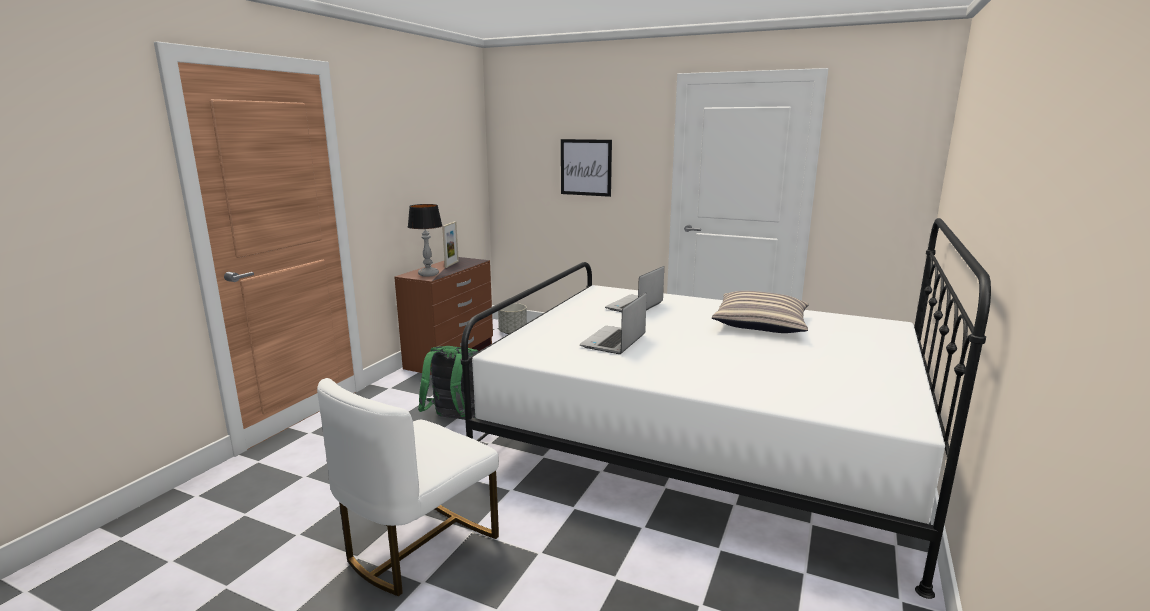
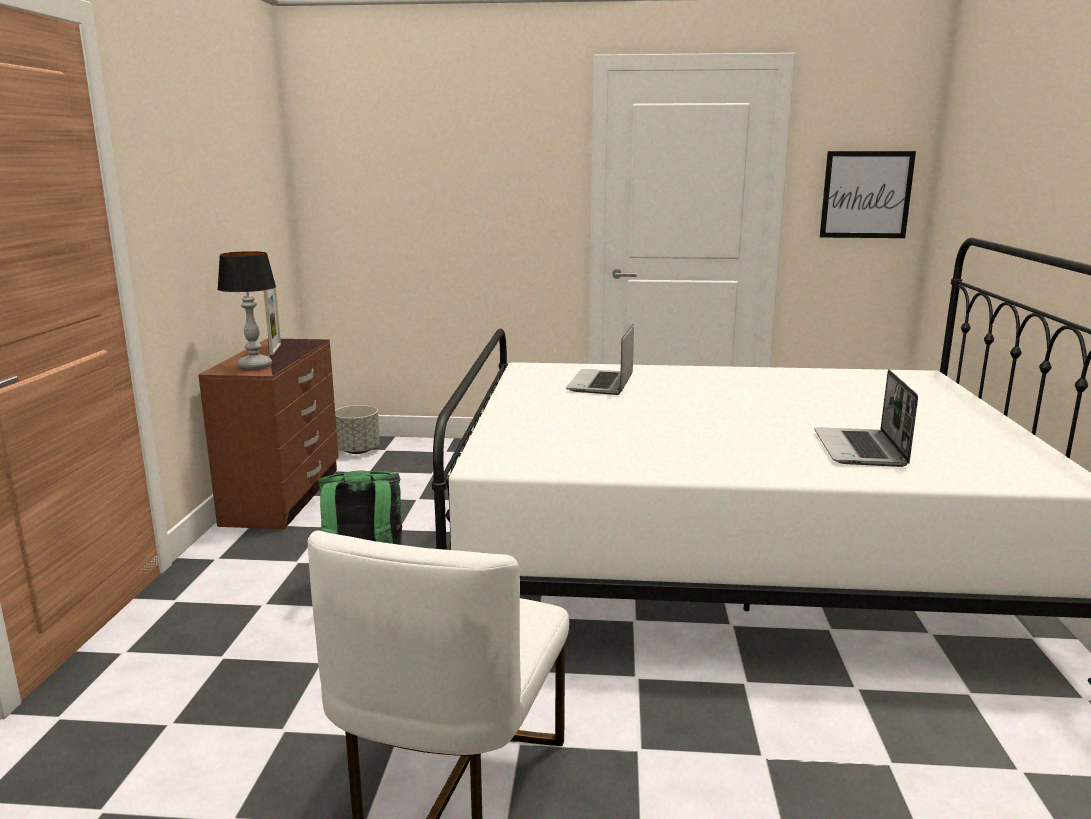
camera: 20 degrees left, 0 degrees up
(586, 167) = (459, 192): picture -> picture (866, 195)
(614, 342) = (629, 431): laptop -> laptop (861, 450)
(760, 324) = (782, 389): pillow -> none

